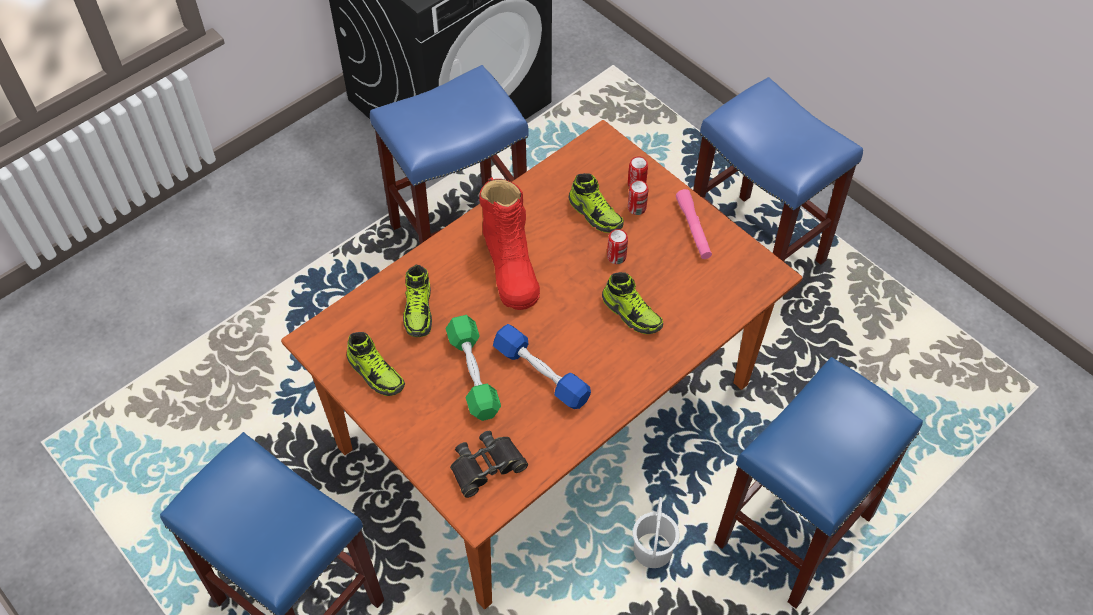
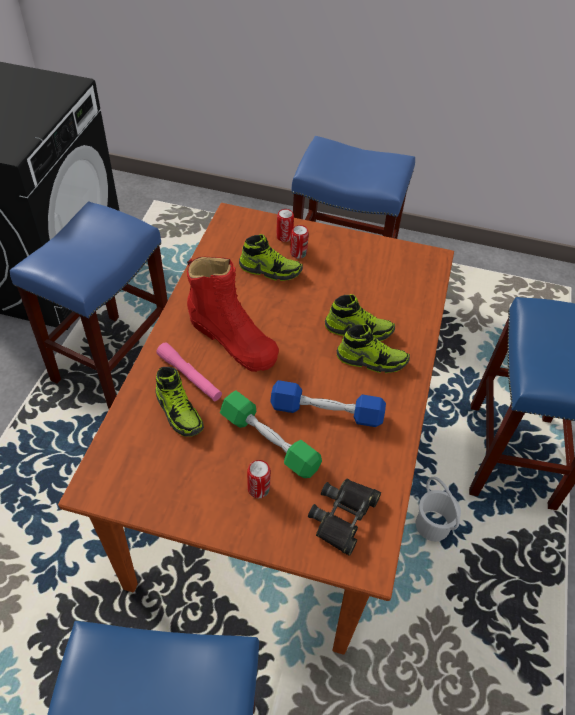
camera: 35 degrees left, 5 degrees down
(376, 373) = (179, 487): shoe -> shoe (371, 360)
(616, 257) = (312, 294): can -> can (258, 489)
(693, 229) = (352, 250): pink flashlight -> pink flashlight (189, 376)

